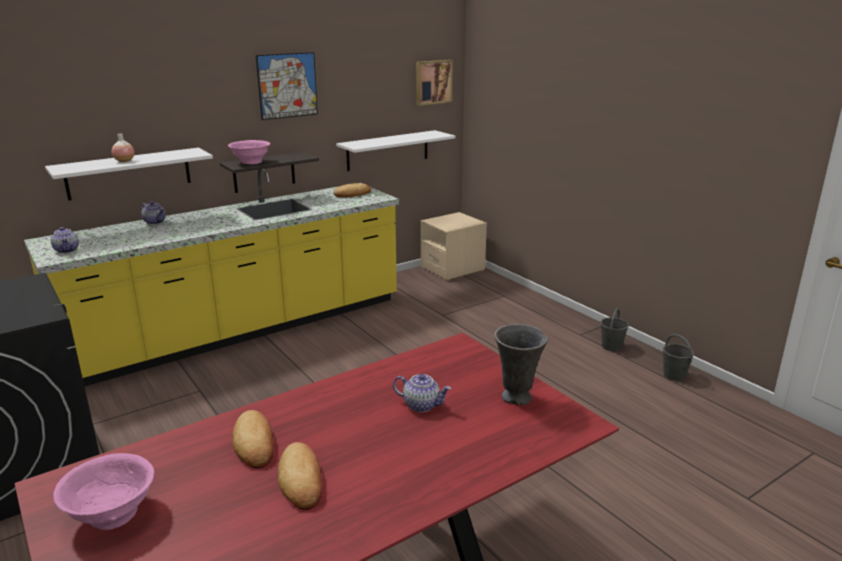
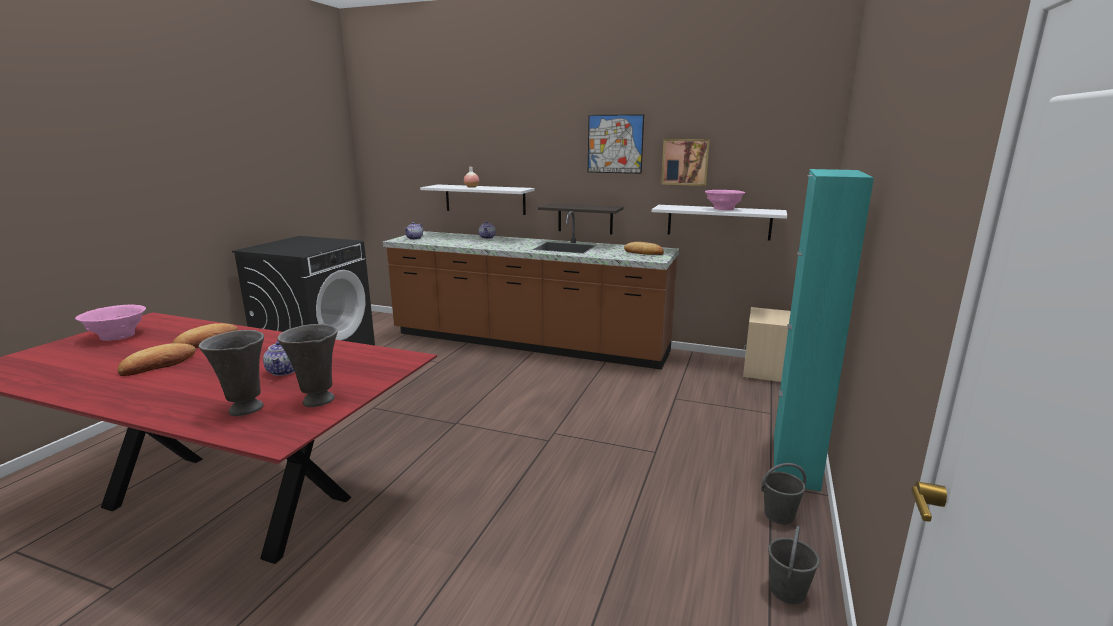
camera: 55 degrees right, 5 degrees down
(241, 331) = (527, 343): yellow counter -> brown counter
(251, 162) = (563, 205): pink bowl -> pink bowl (723, 209)
(433, 82) = (789, 154): picture -> picture (685, 162)
(503, 434) = (244, 410): none -> grey vase
(565, 316) = (795, 461): none -> turquoise cabinet

